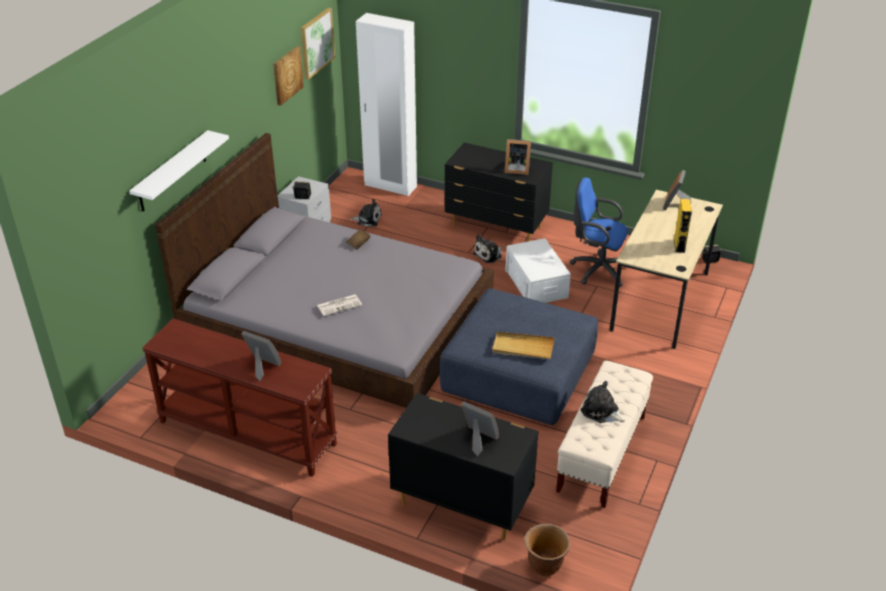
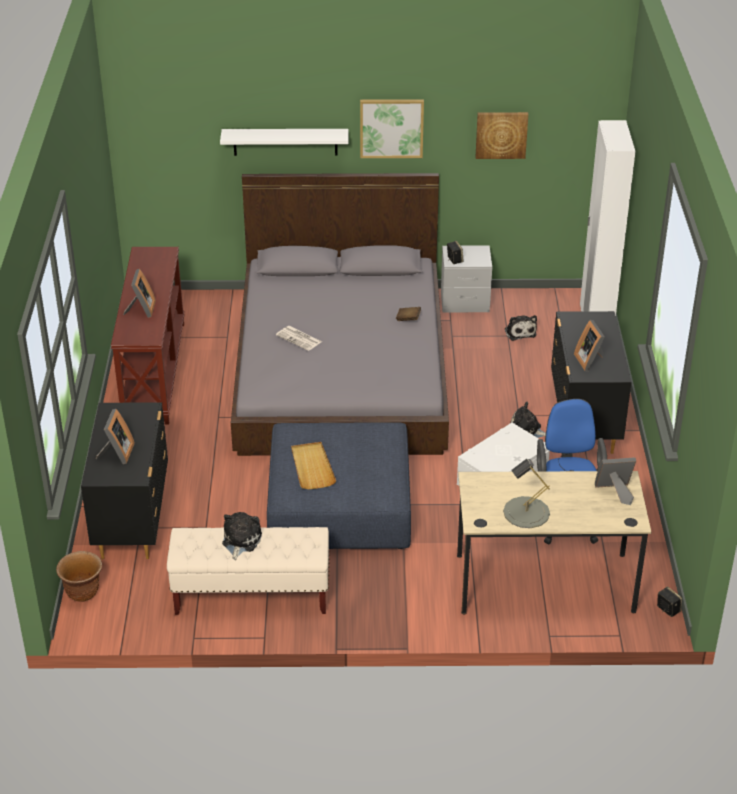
camera: 65 degrees right, 0 degrees up
(316, 43) = (569, 124): picture -> picture (391, 128)
(679, 246) = (526, 512): yellow speaker -> grey table lamp

